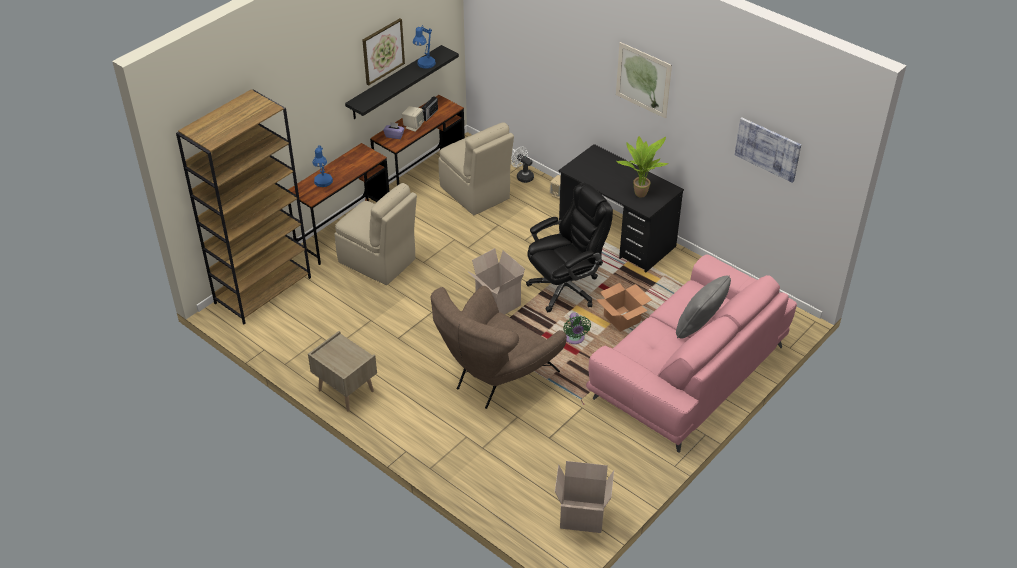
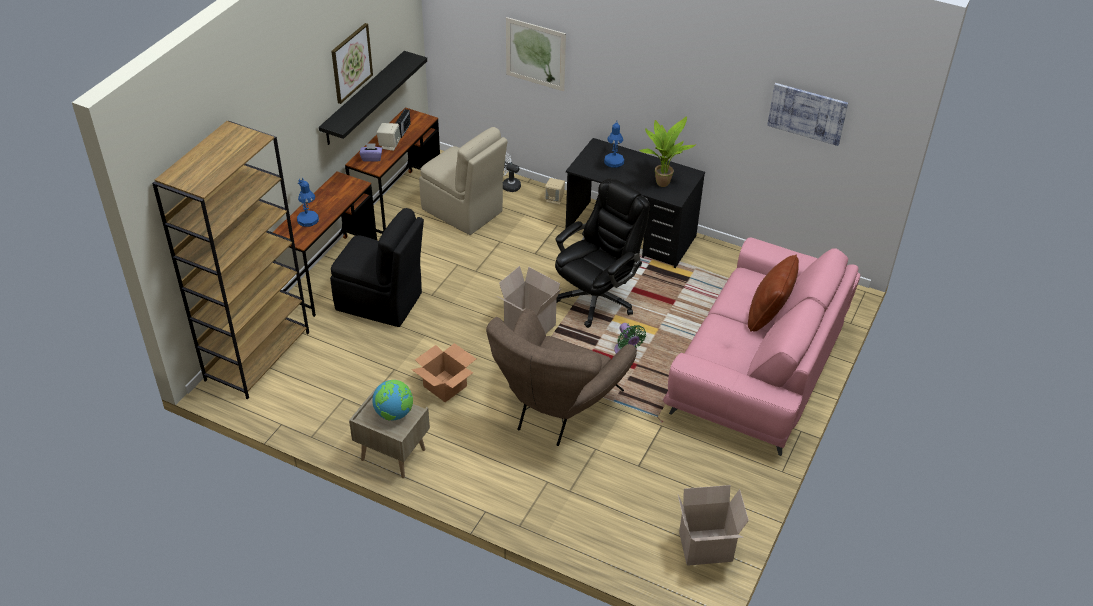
camera: 15 degrees left, 0 degrees up
(346, 355) = (394, 413): none -> globe
(378, 262) = (381, 302): beige chair -> black chair
(425, 65) = (394, 75): blue table lamp -> blue table lamp (613, 164)
(621, 319) = (668, 322): cardboard box -> cardboard box (444, 386)
(643, 80) = (652, 57): picture -> picture (535, 54)
(700, 327) = (768, 315): grey pillow -> brown pillow

